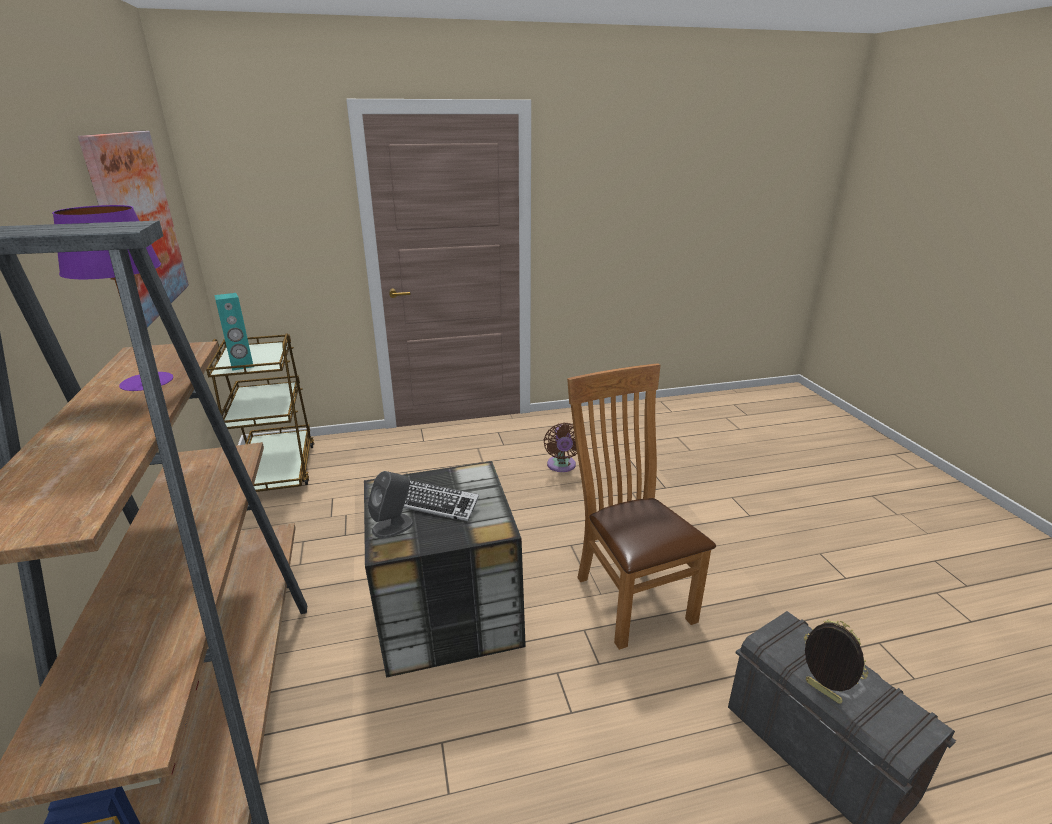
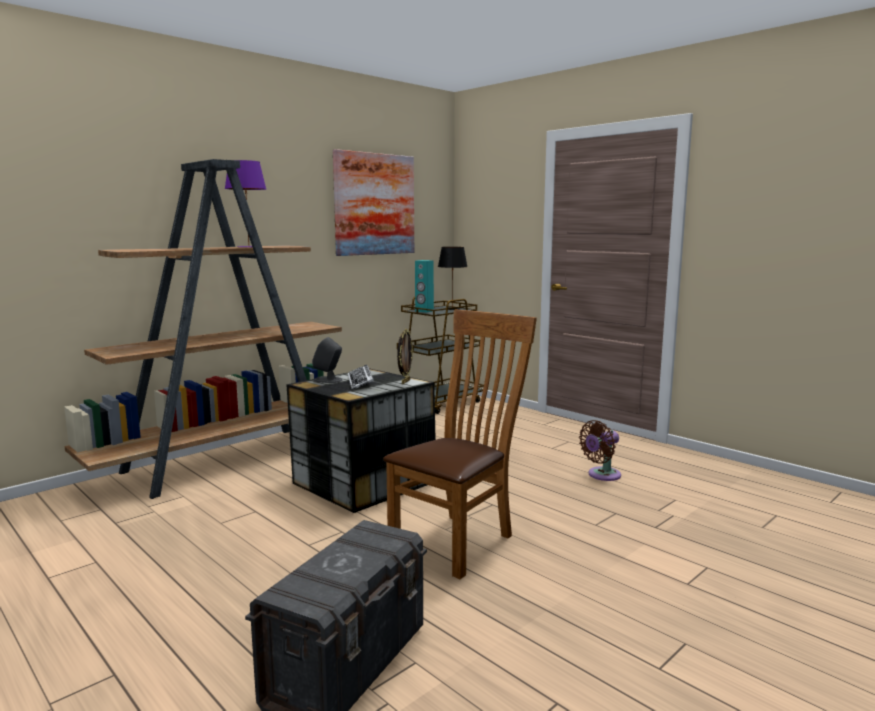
camera: 60 degrees right, 15 degrees down
(259, 349) = (452, 309): none -> black table lamp
(821, 692) = (319, 554): picture frame -> picture frame (405, 382)

